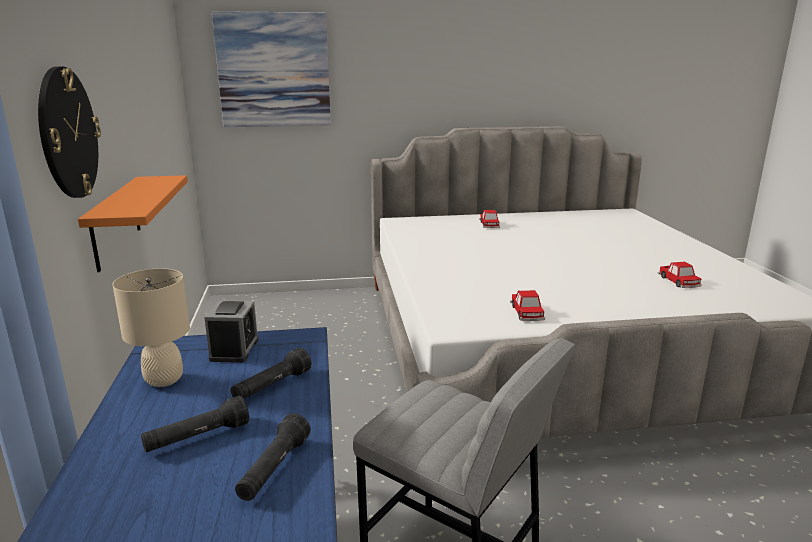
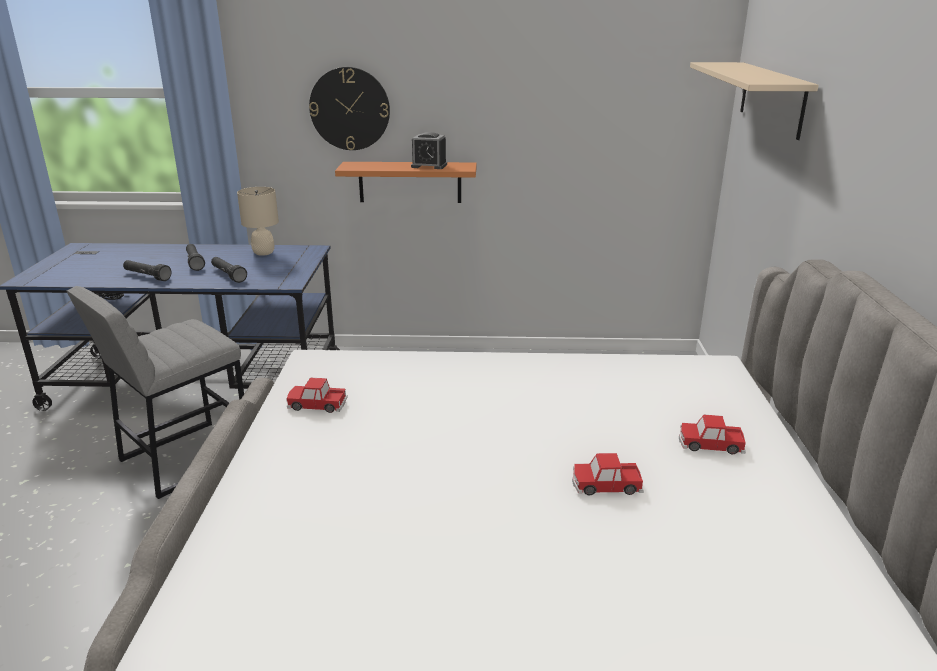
camera: 100 degrees right, 5 degrees up
(234, 350) = (288, 266): alarm clock -> alarm clock (429, 166)
(274, 70) = (771, 98): picture -> beige shelf
(678, 281) = (341, 575): toy car -> toy car (606, 485)

